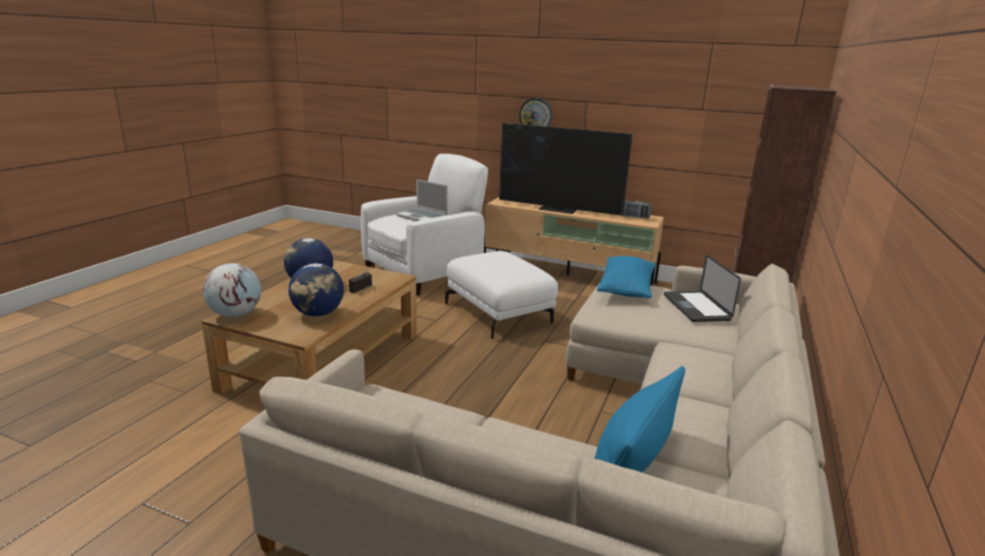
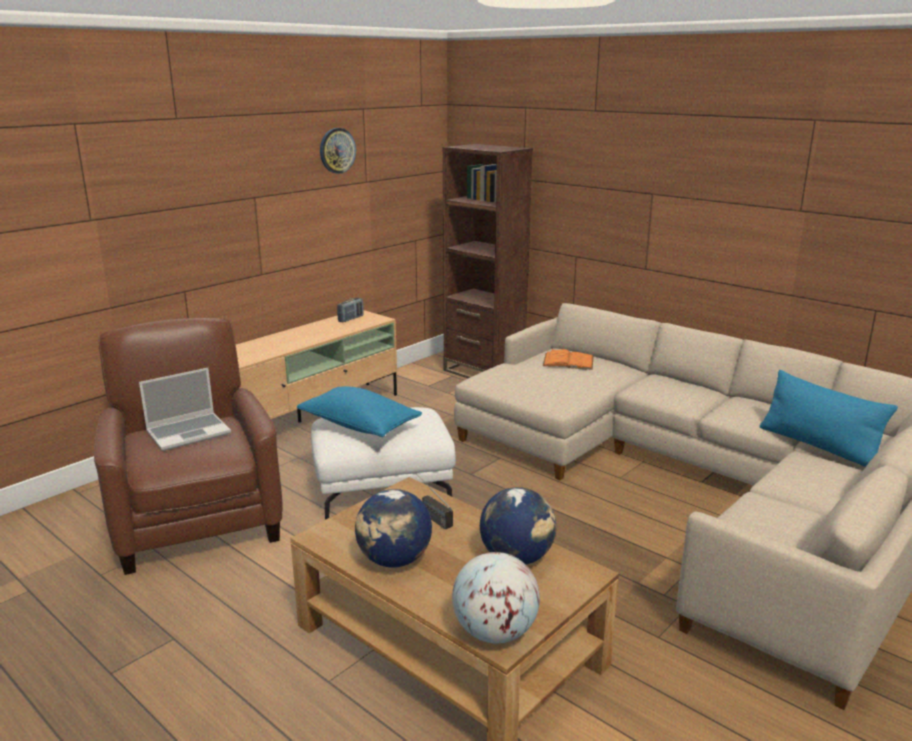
camera: 70 degrees left, 0 degrees up
(425, 273) = (196, 519): white armchair -> brown armchair
(535, 115) = (195, 231): wall clock -> wall clock (337, 150)
(558, 209) = (283, 345): television -> none
(626, 289) = (502, 379): blue pillow -> blue pillow (359, 425)
(696, 307) = (568, 361): laptop -> orange book

